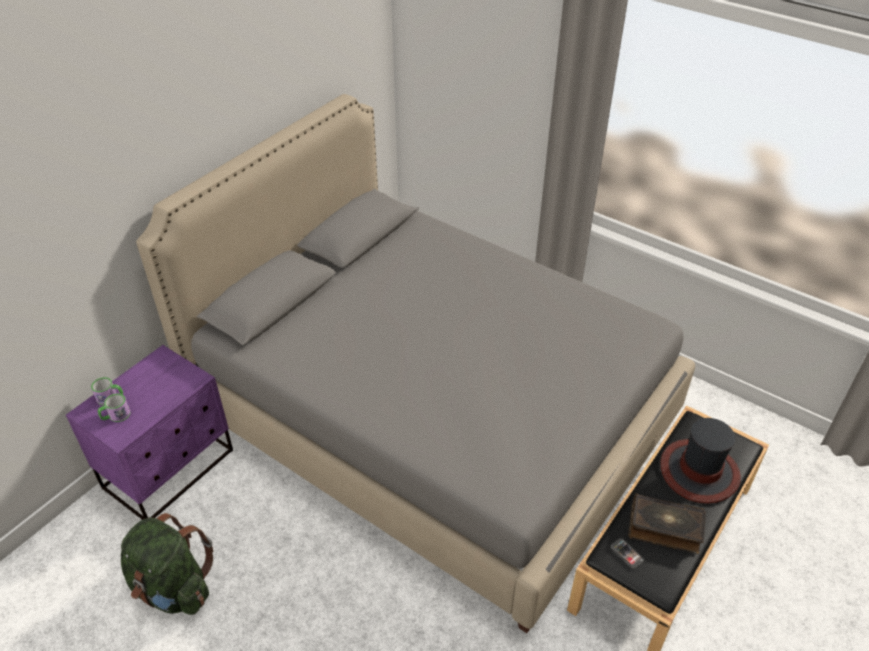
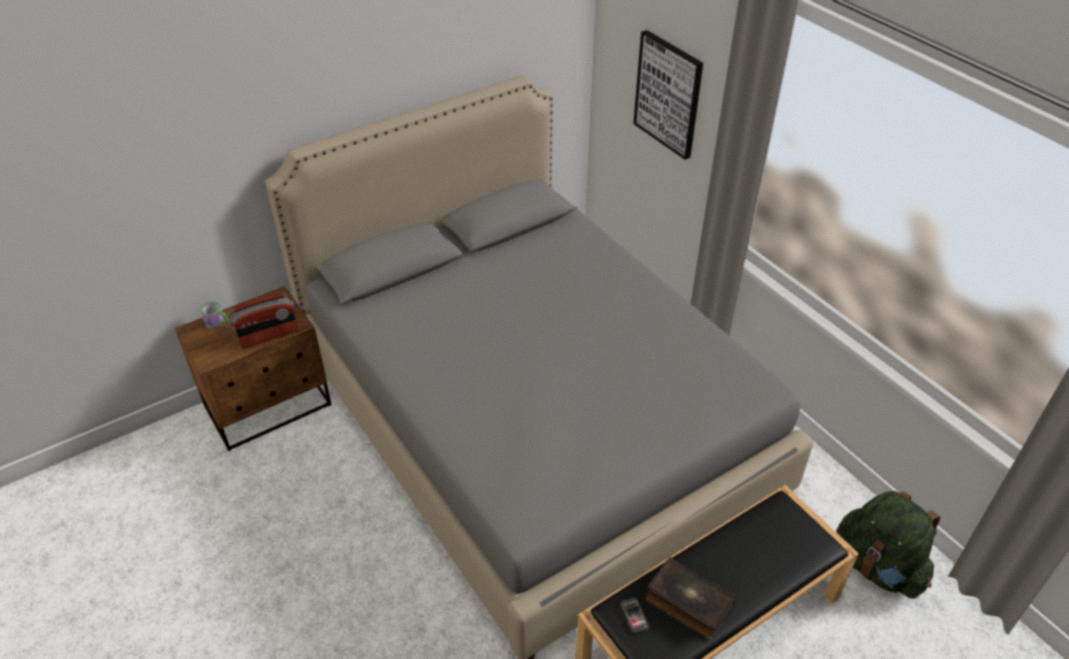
camera: 20 degrees right, 0 degrees up
(116, 416) = (214, 340): mug -> none
(170, 469) = (269, 407): purple nightstand -> brown nightstand
(171, 397) = (268, 336): none -> radio
(173, 588) = (224, 515): green backpack -> green backpack (878, 566)
(486, 87) = (668, 94): none -> picture
(699, 472) = (757, 557): hat -> none

